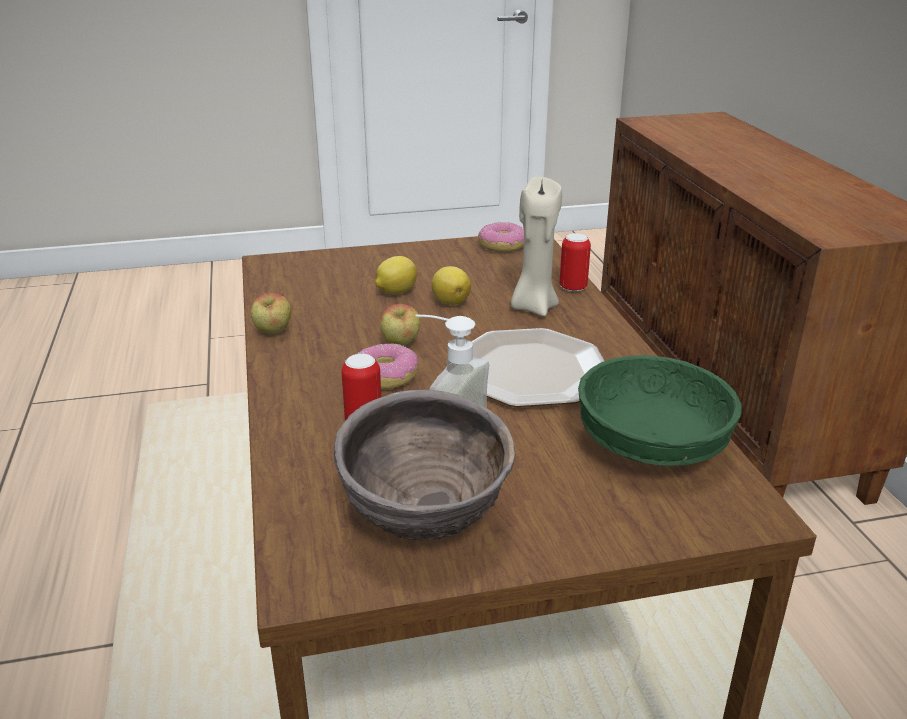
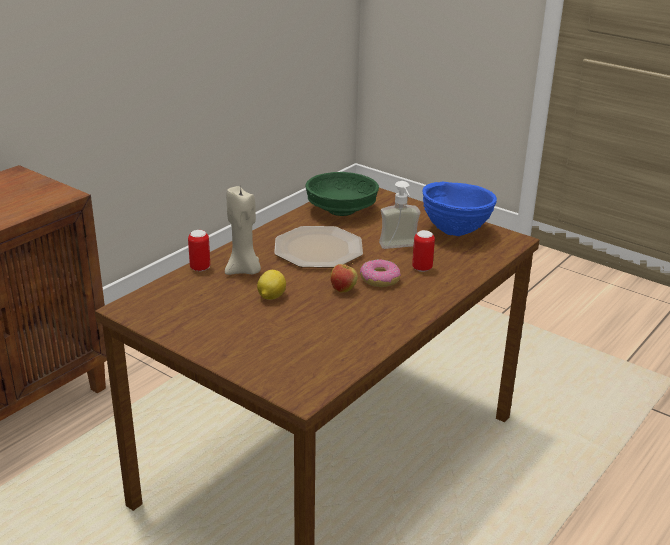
camera: 130 degrees left, 0 degrees up
(273, 332) = (390, 333): apple -> none
(395, 292) = (282, 320): lemon -> none
(424, 524) = (455, 232): brown bowl -> blue bowl
(502, 246) = (152, 314): donut -> none

